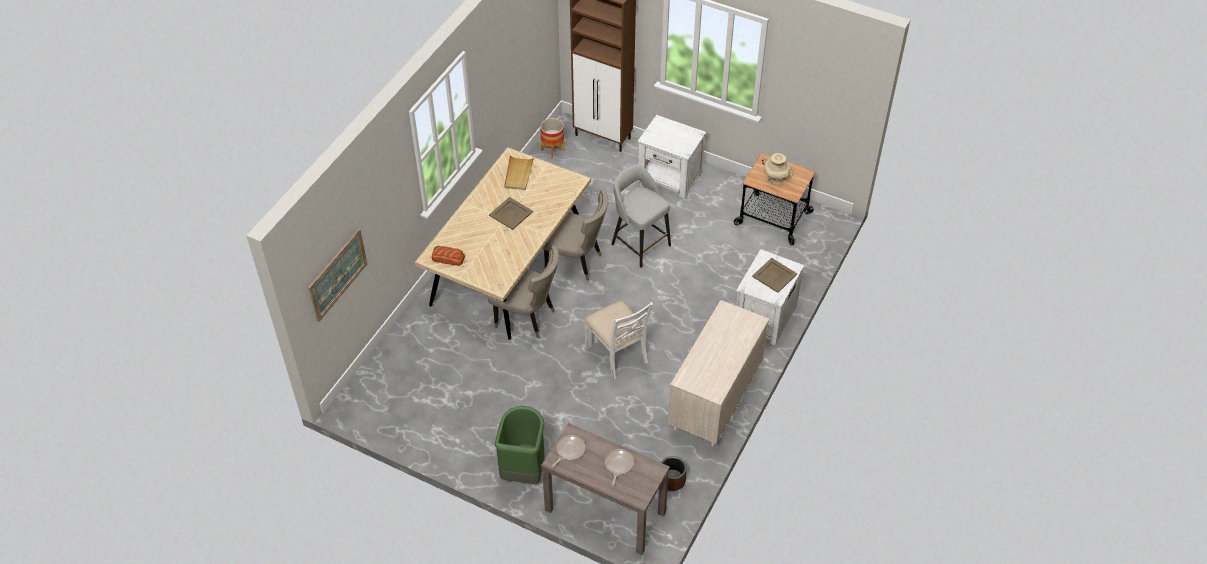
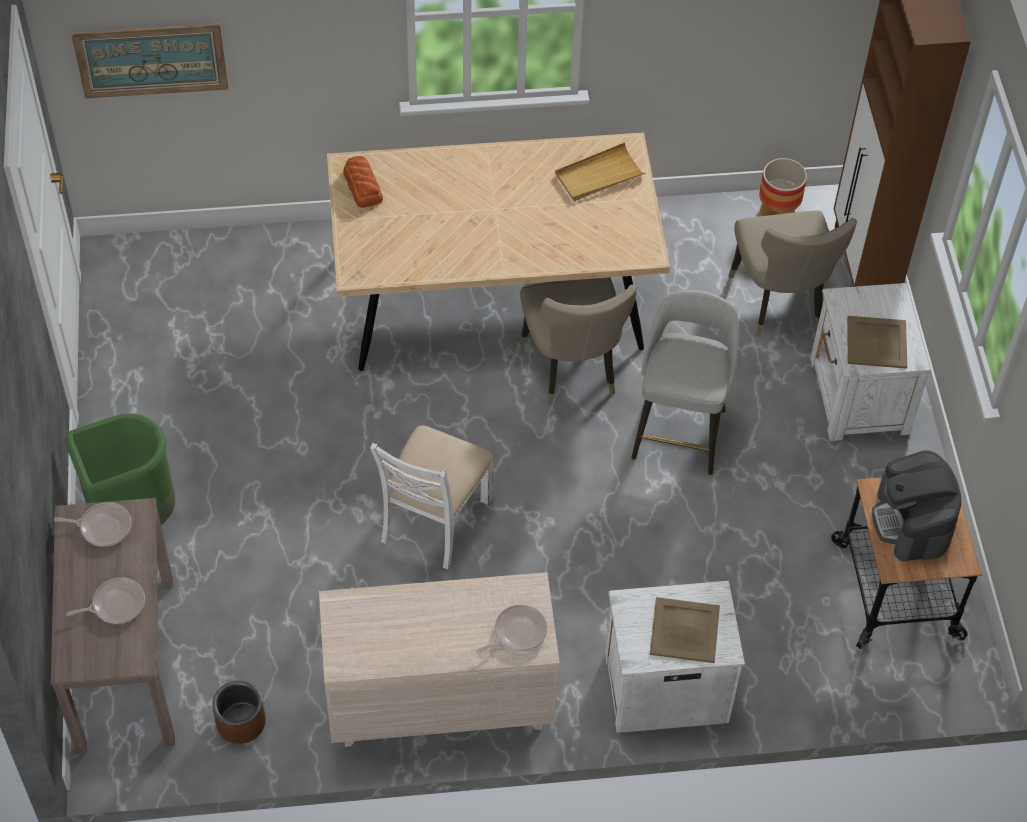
camera: 55 degrees right, 5 degrees up
(511, 213) = (511, 210): beige tray -> beige tray (877, 343)
(528, 318) = (416, 370): beige chair -> beige chair (780, 304)
(744, 325) = (517, 632): none -> frying pan
(776, 178) = (912, 522): beige vase -> coffee machine

